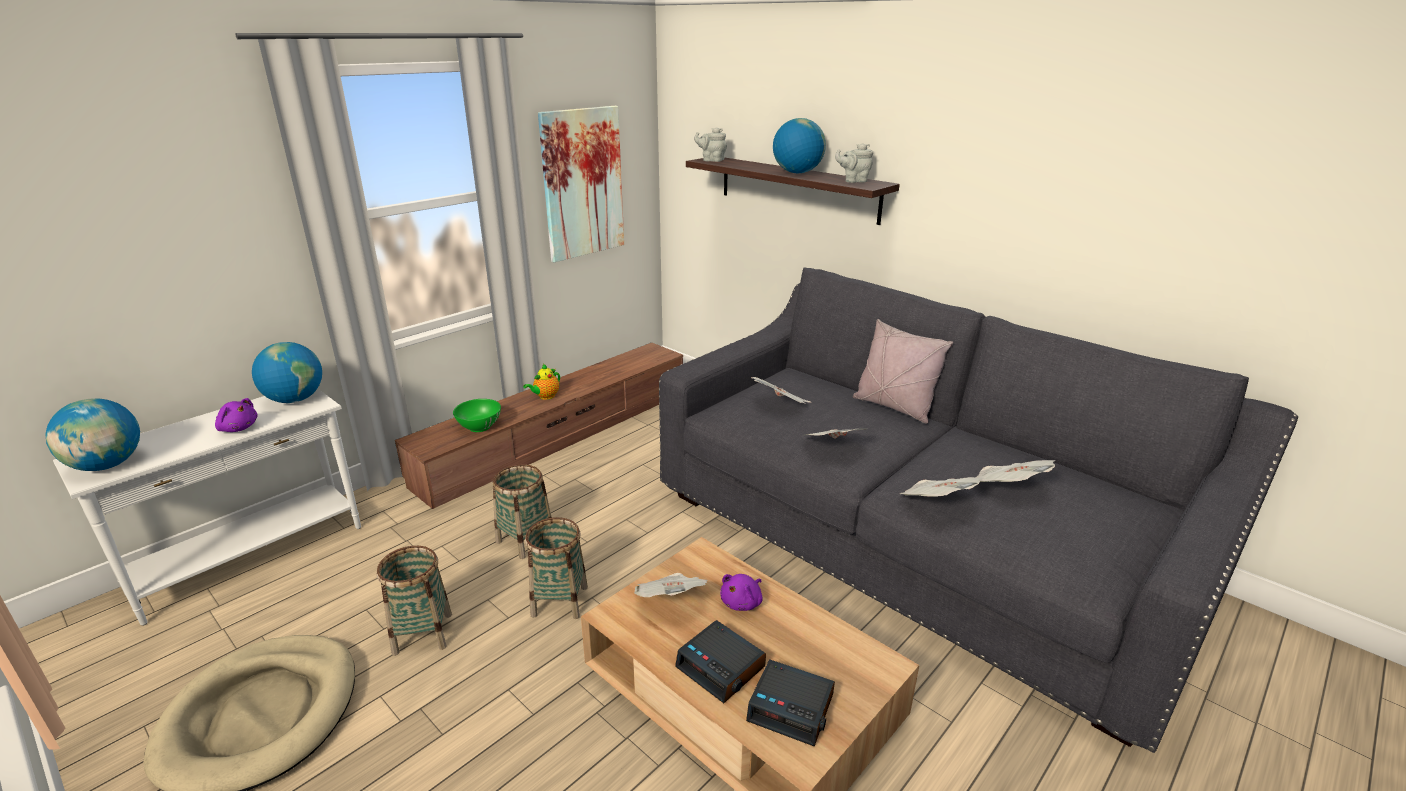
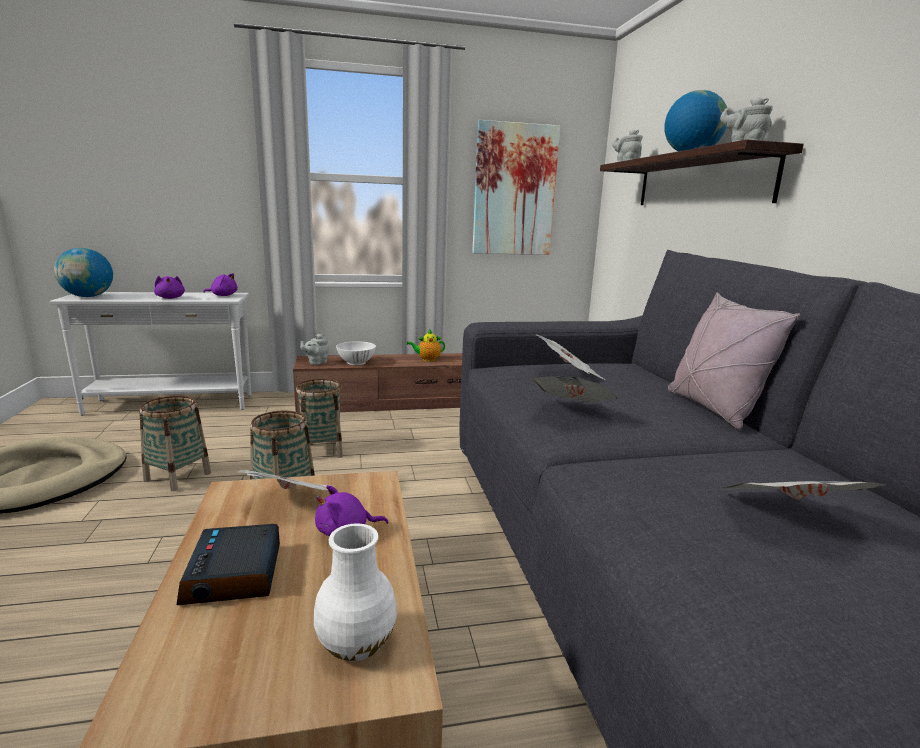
camera: 35 degrees right, 10 degrees down
(295, 399) = (223, 295): globe -> purple plush toy
(435, 442) = (316, 362): none -> grey teapot
(479, 427) = (356, 362): green bowl -> white bowl
(791, 708) = (224, 654): alarm clock -> none
(846, 661) = (357, 645): none -> white vase
(937, 503) = (633, 493): newspaper -> none

